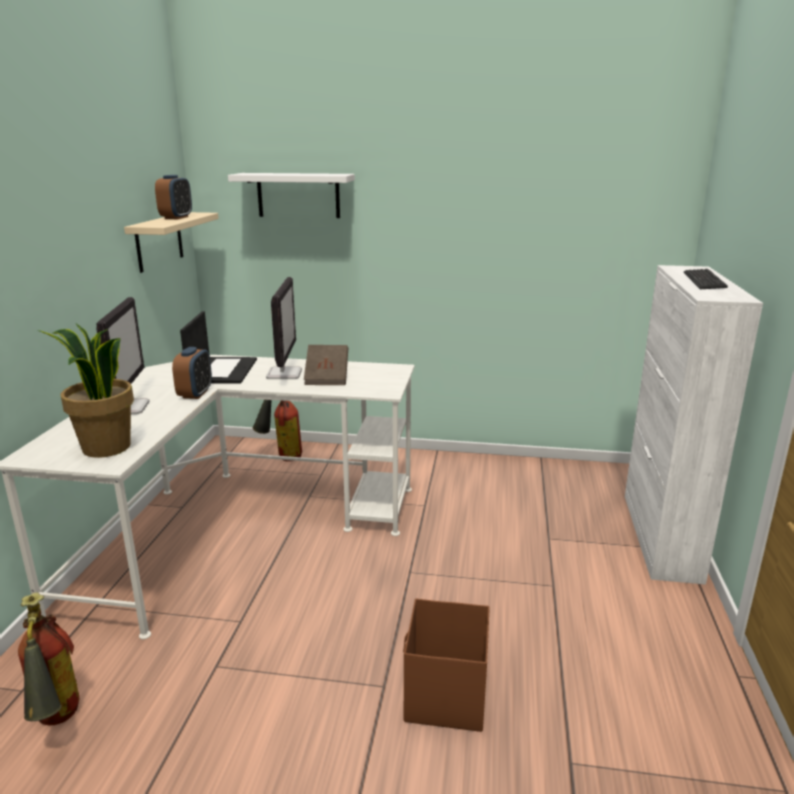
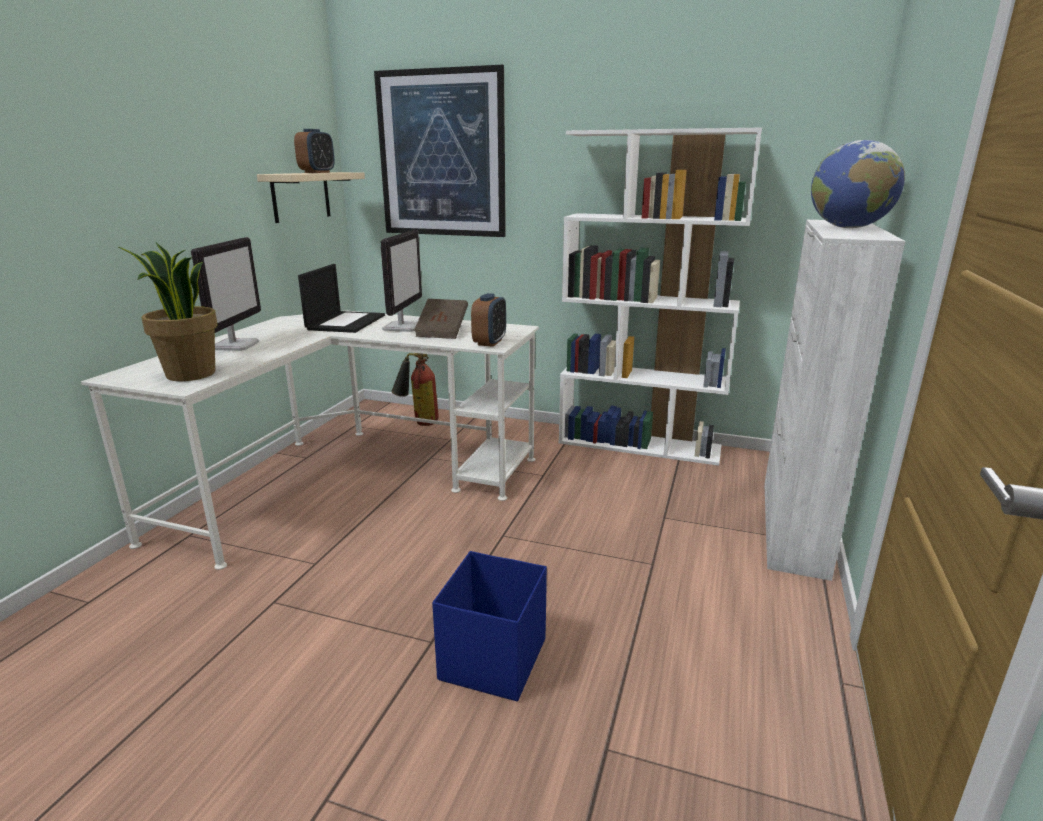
camera: 10 degrees right, 0 degrees up
(57, 725) = (103, 637): fire extinguisher -> none
(195, 394) = (306, 338): alarm clock -> alarm clock (489, 342)
(298, 195) = (441, 155): white shelf -> picture
(445, 697) = (492, 660): brown storage box -> blue storage box
(503, 465) = (640, 445): none -> white bookcase
(704, 281) = (848, 228): keyboard -> globe

